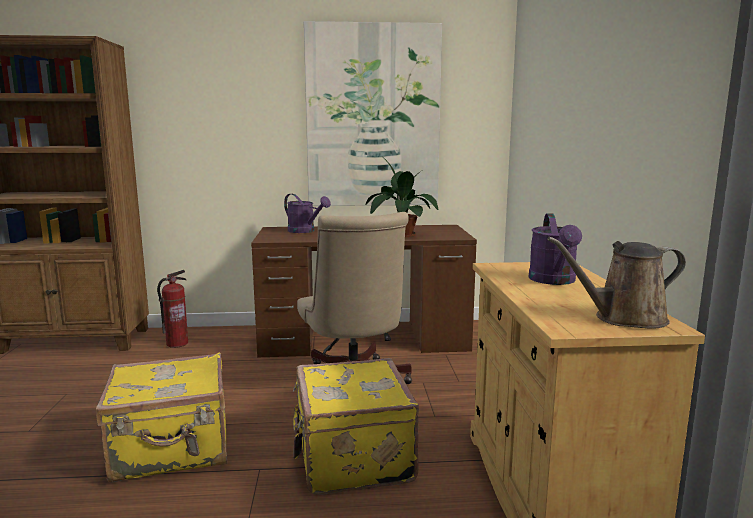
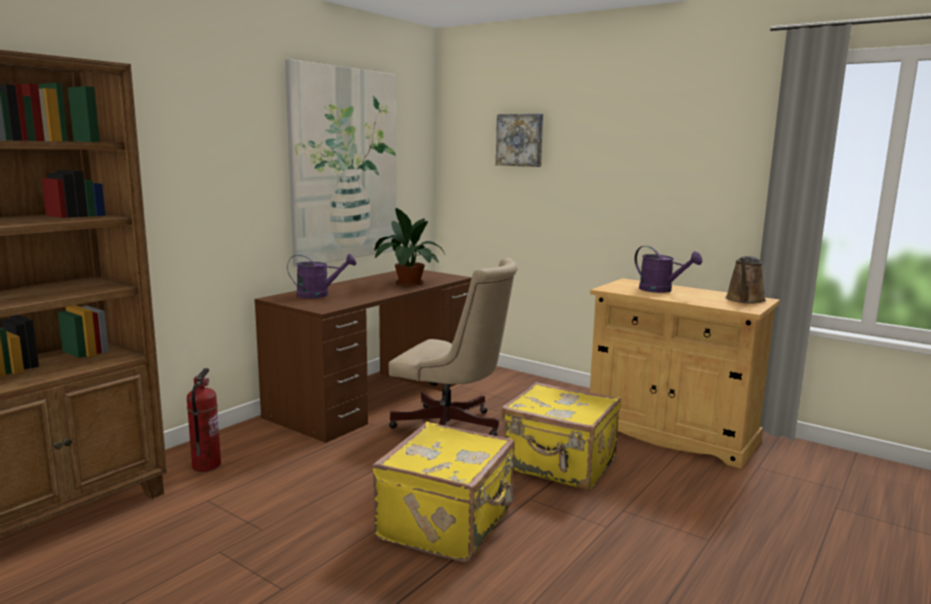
camera: 50 degrees left, 0 degrees up
(550, 81) = (520, 140): none -> picture

